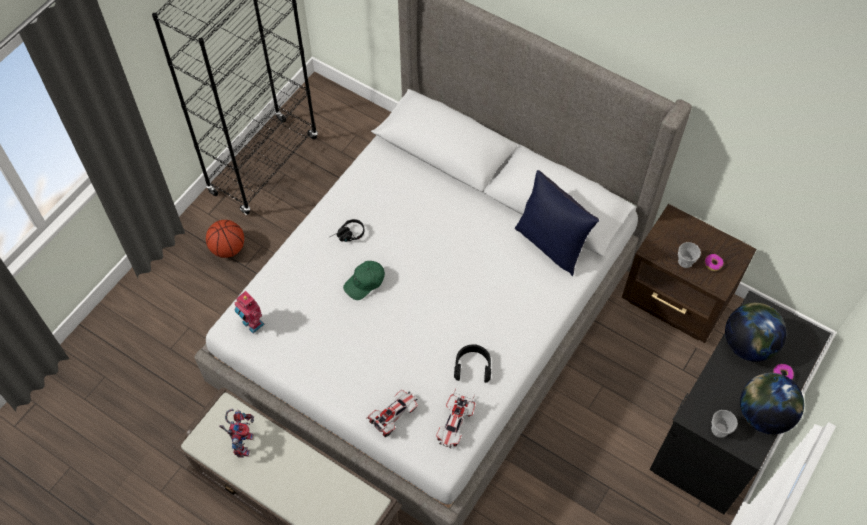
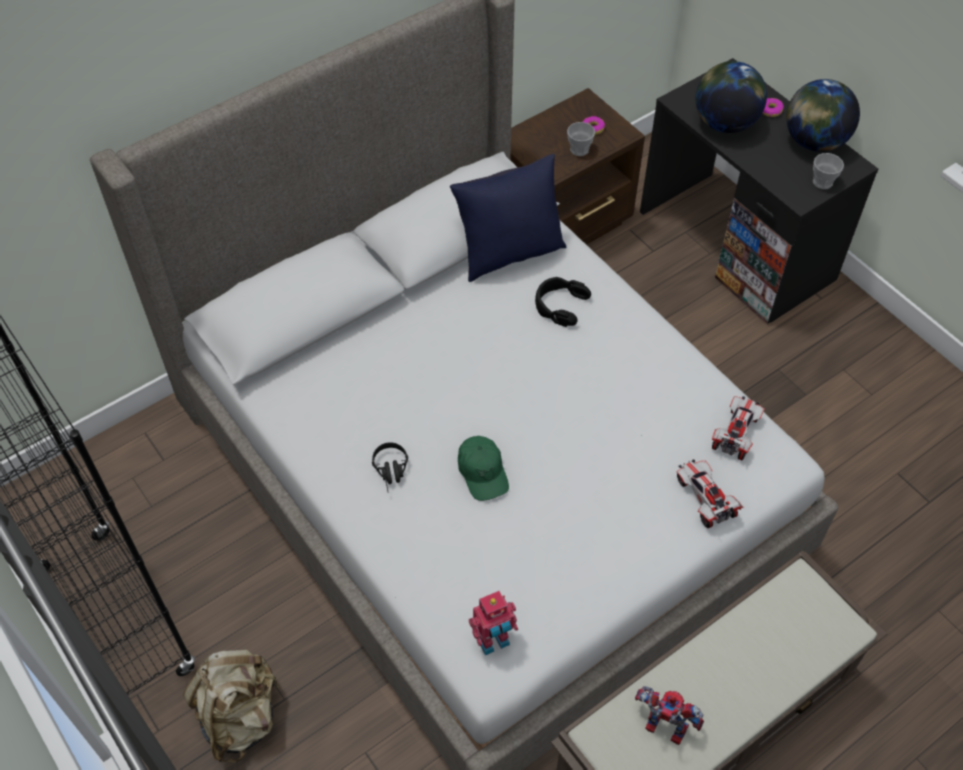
camera: 70 degrees left, 5 degrees down
(228, 248) = (240, 716): basketball -> beige backpack
(455, 424) = (736, 433): toy car -> toy car turned 105 degrees counterclockwise
(472, 366) = (657, 389): black headphones -> black headphones (560, 305)

